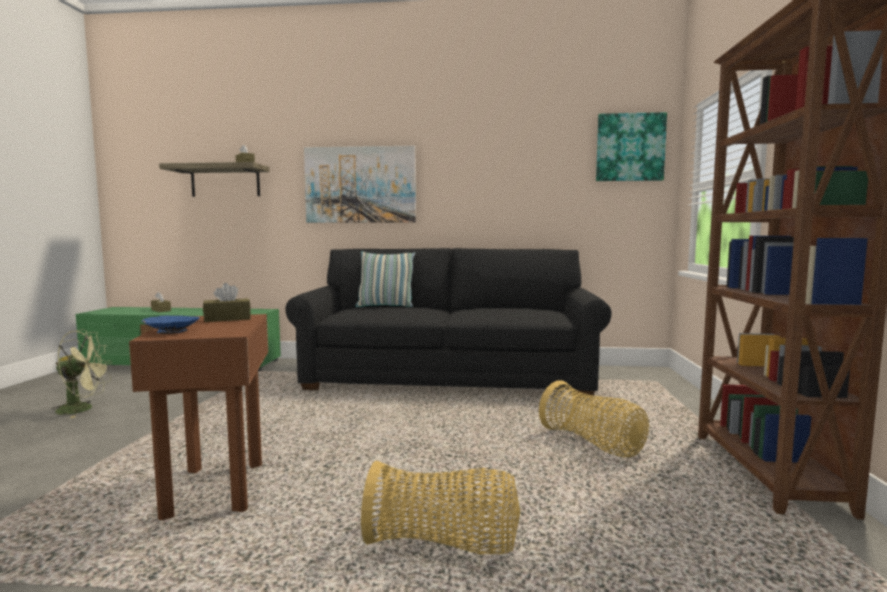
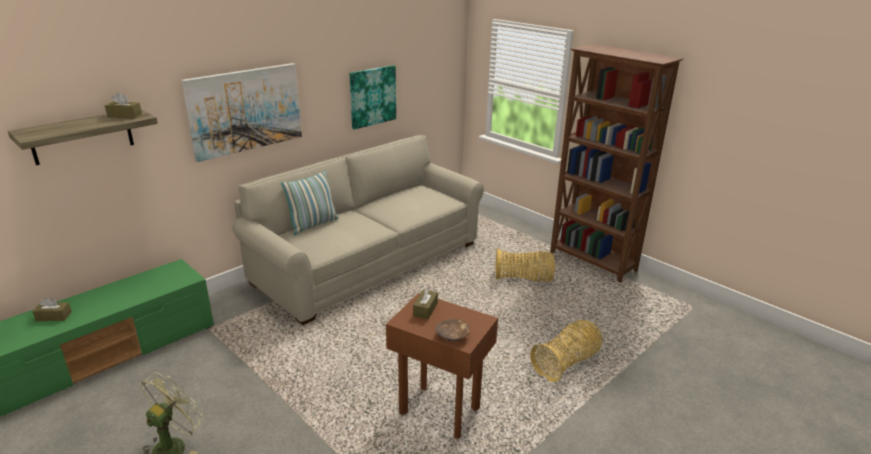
camera: 50 degrees left, 20 degrees up
(171, 331) = (452, 335): blue bowl -> brown bowl
(449, 377) = (368, 262): black sofa -> beige sofa
(630, 147) = (441, 44): picture -> picture (372, 96)

